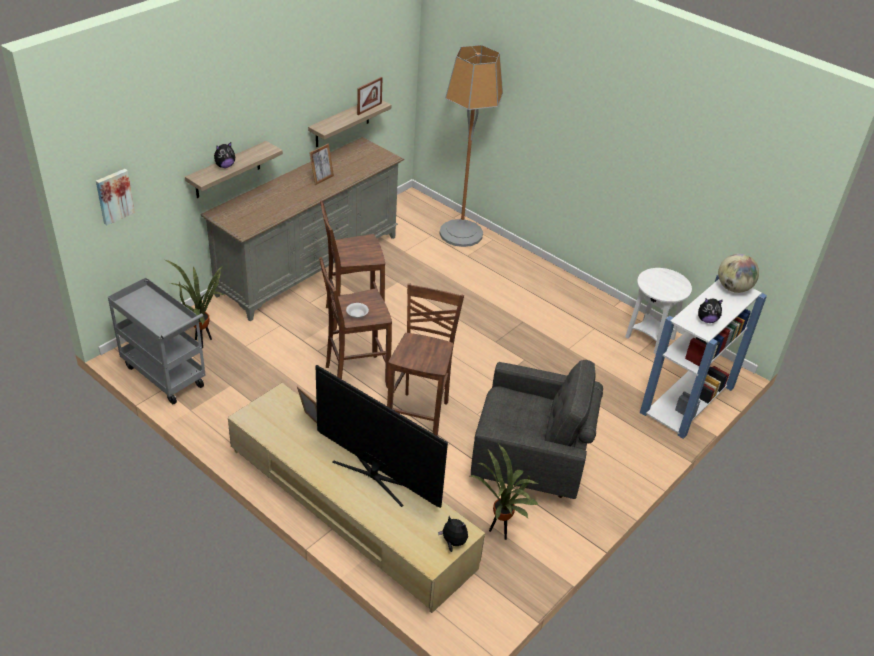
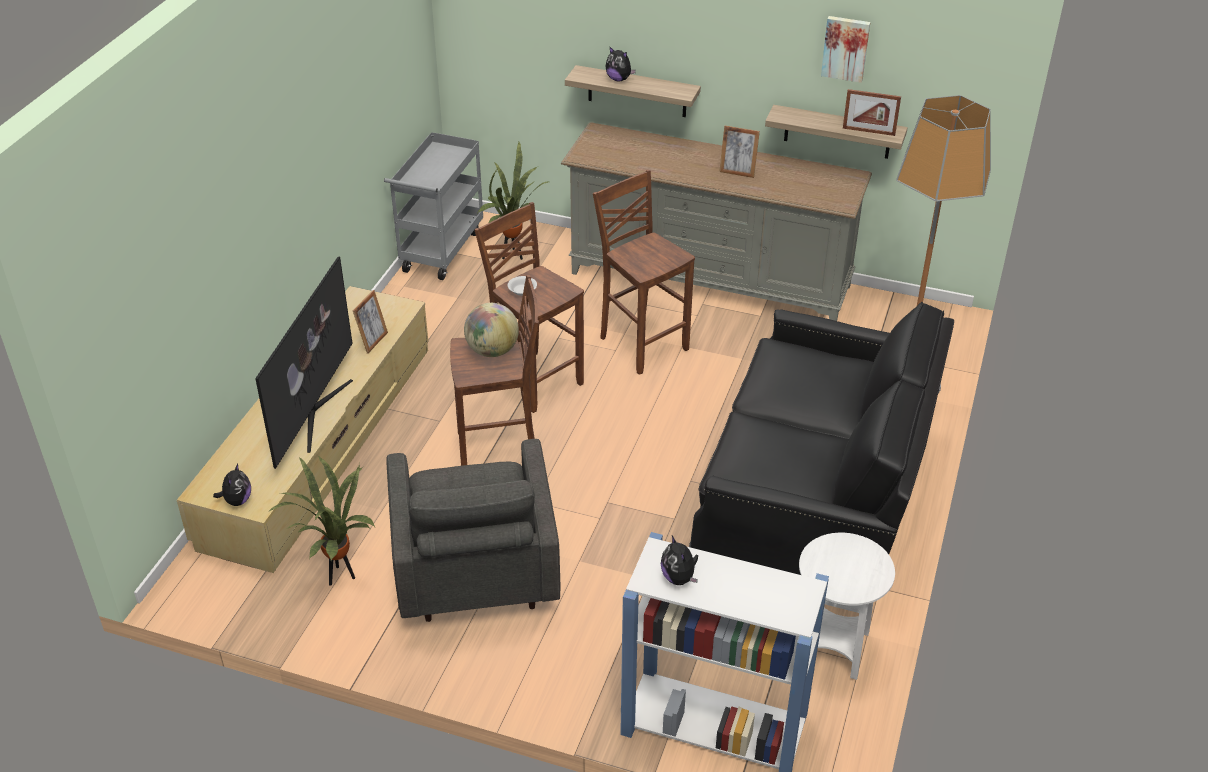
camera: 70 degrees right, 0 degrees up
(114, 196) = (484, 36): picture -> picture (845, 48)
(534, 300) = (816, 496): none -> black sofa
(733, 288) = (793, 598): globe -> globe (492, 351)

